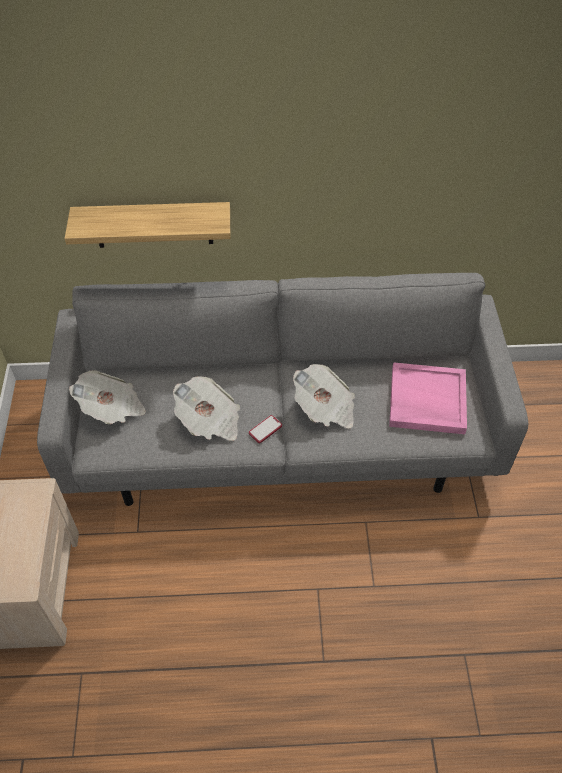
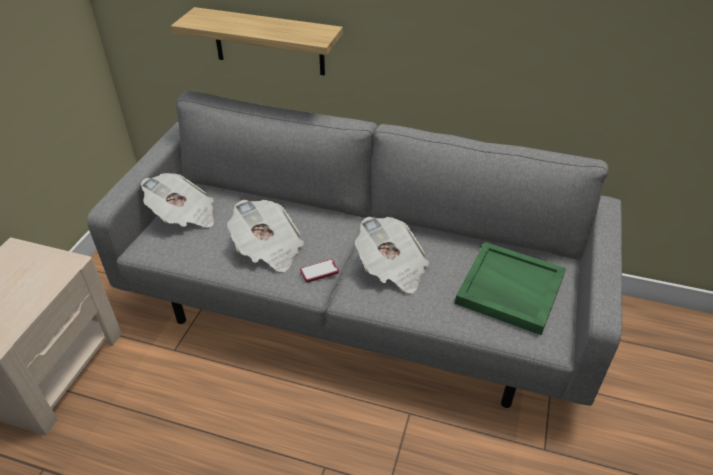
camera: 20 degrees right, 10 degrees down
(426, 401) = (509, 290): pink tray -> green tray

